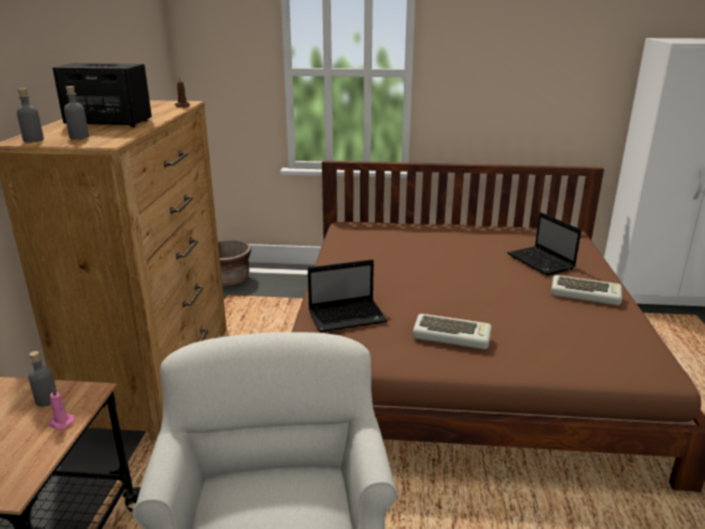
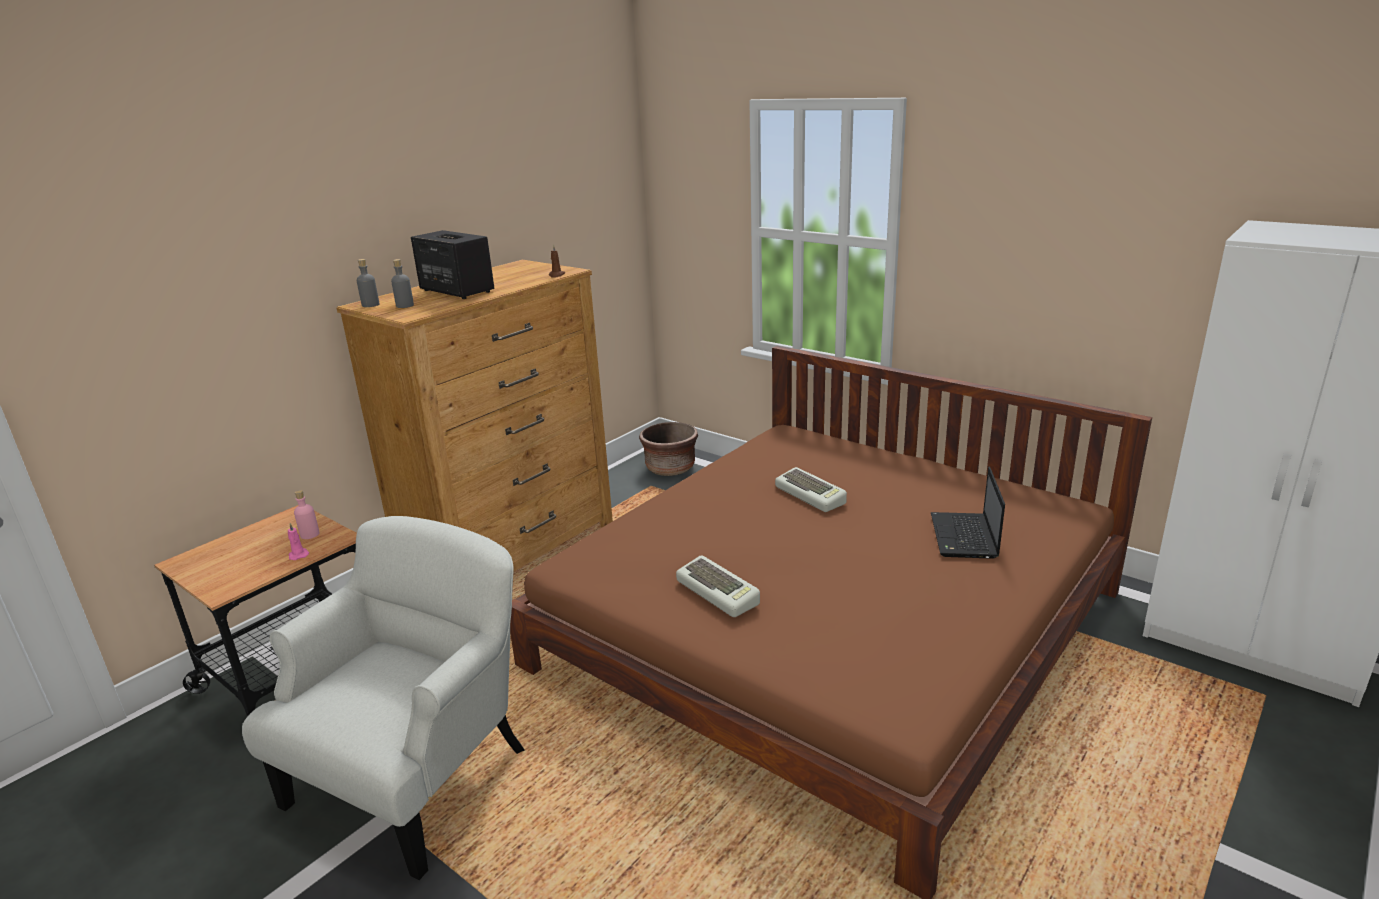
camera: 35 degrees right, 0 degrees up
(46, 400) = (310, 534): grey bottle -> pink bottle
(348, 317) = (645, 538): laptop -> none
(585, 295) = (959, 596): keyboard -> keyboard (812, 495)

